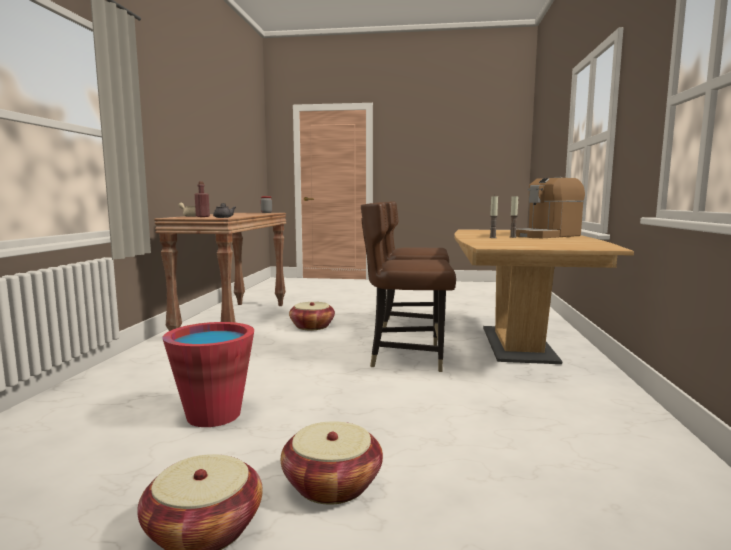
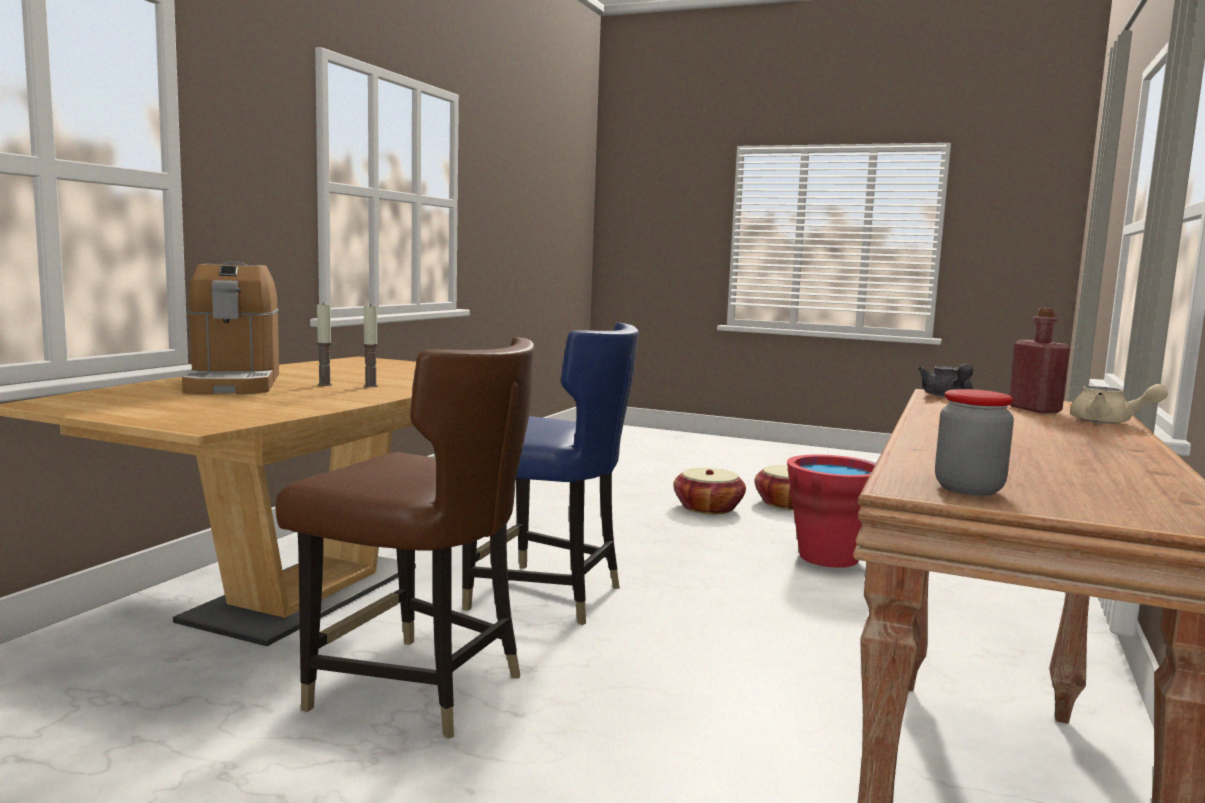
camera: 165 degrees left, 0 degrees up
(312, 326) = (701, 733): basket -> none
(406, 357) = (545, 596): brown chair -> blue chair
(546, 236) = (234, 383): coffee machine -> coffee machine turned 90 degrees clockwise

